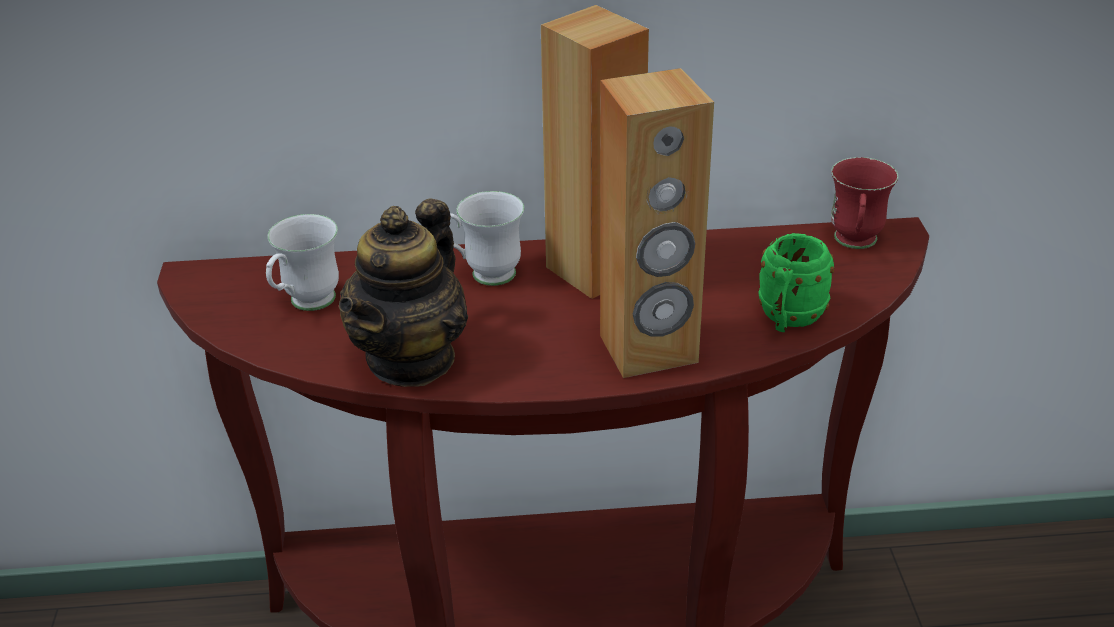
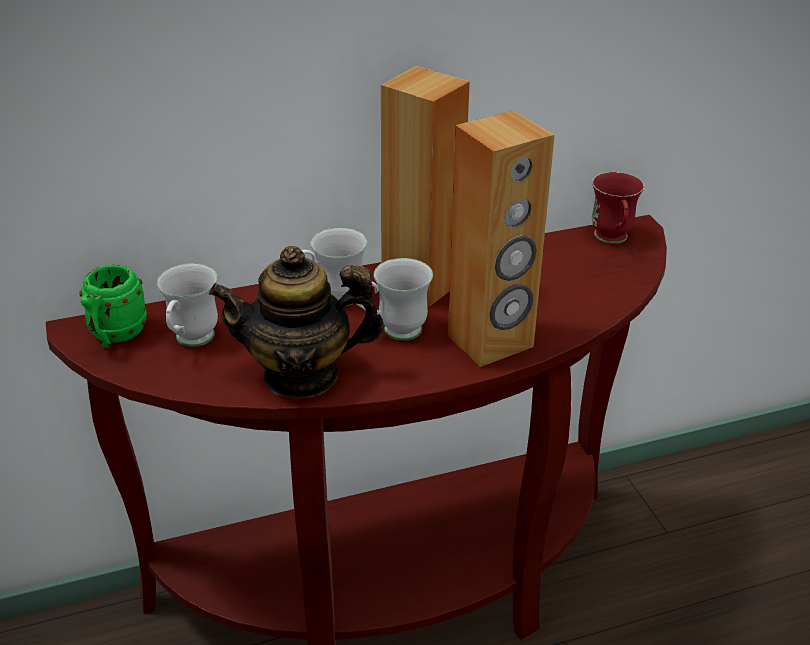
camera: 15 degrees left, 0 degrees up
(411, 359) = (301, 375): teapot -> teapot turned 75 degrees clockwise
(536, 323) = (392, 332): none -> white mug
(787, 319) = (587, 304): green mug -> green mug (115, 336)

